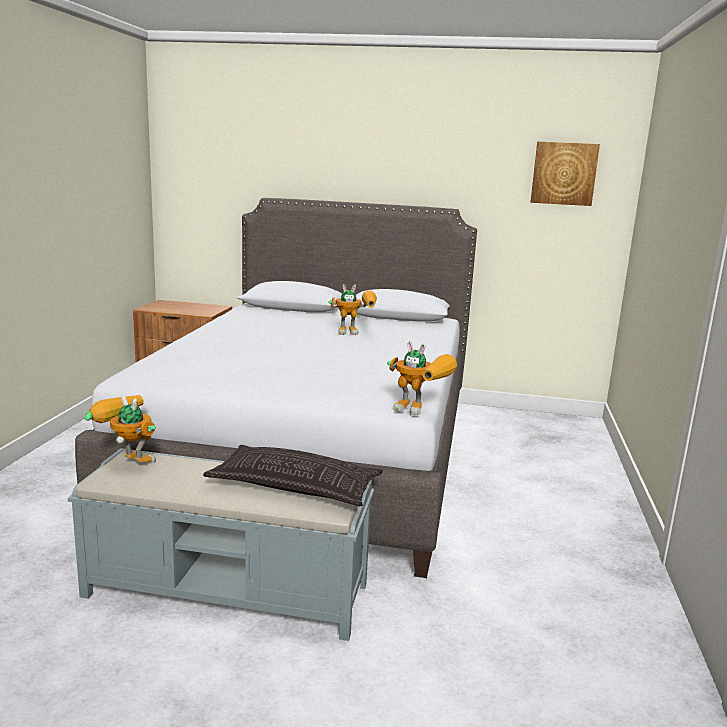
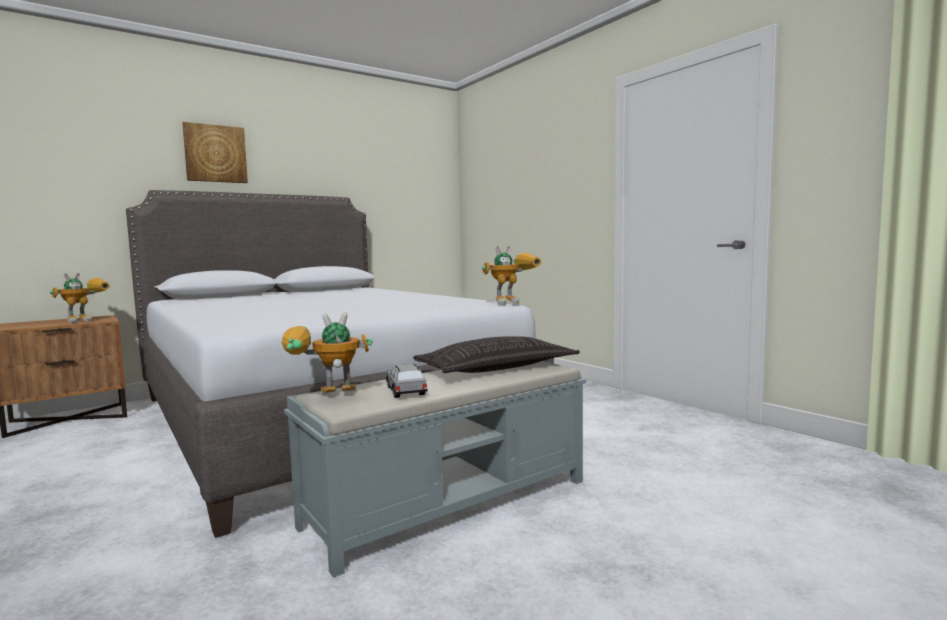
camera: 45 degrees left, 10 degrees down
(173, 480) = (406, 391): none -> grey toy car
(355, 332) = (327, 295): toy robot -> toy robot (87, 320)
(564, 173) = (413, 170): picture -> picture (215, 154)

